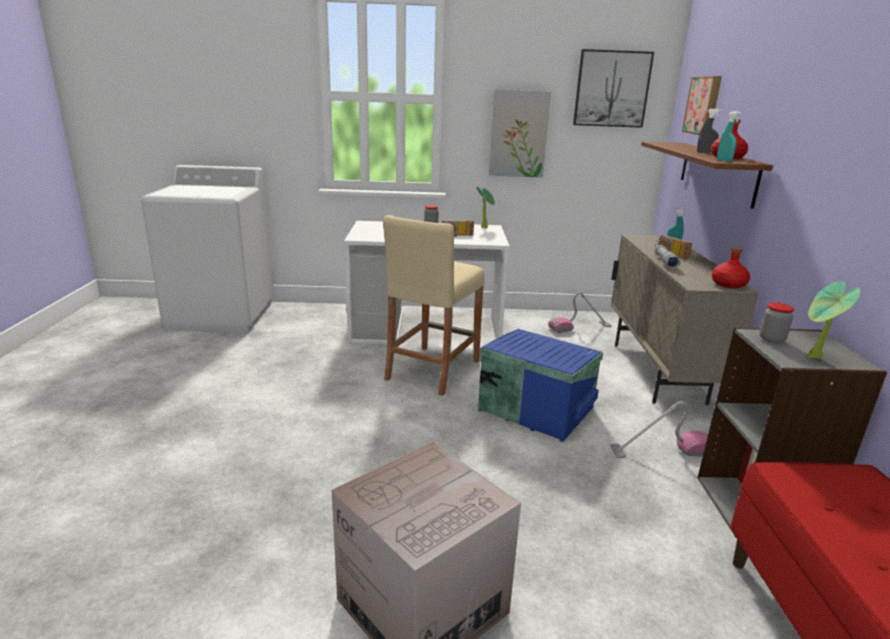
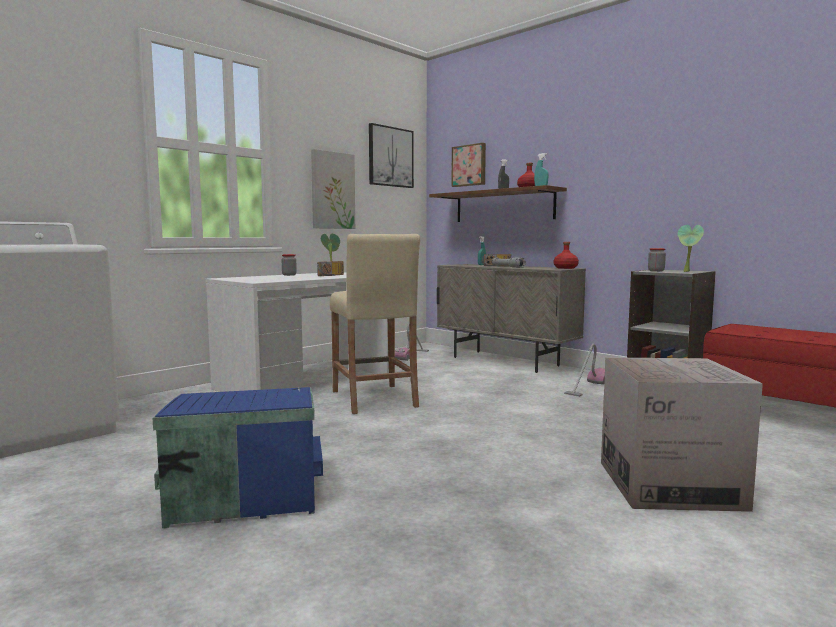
camera: 45 degrees left, 15 degrees down
(535, 408) = (488, 393): blue storage box -> blue storage box (244, 493)

